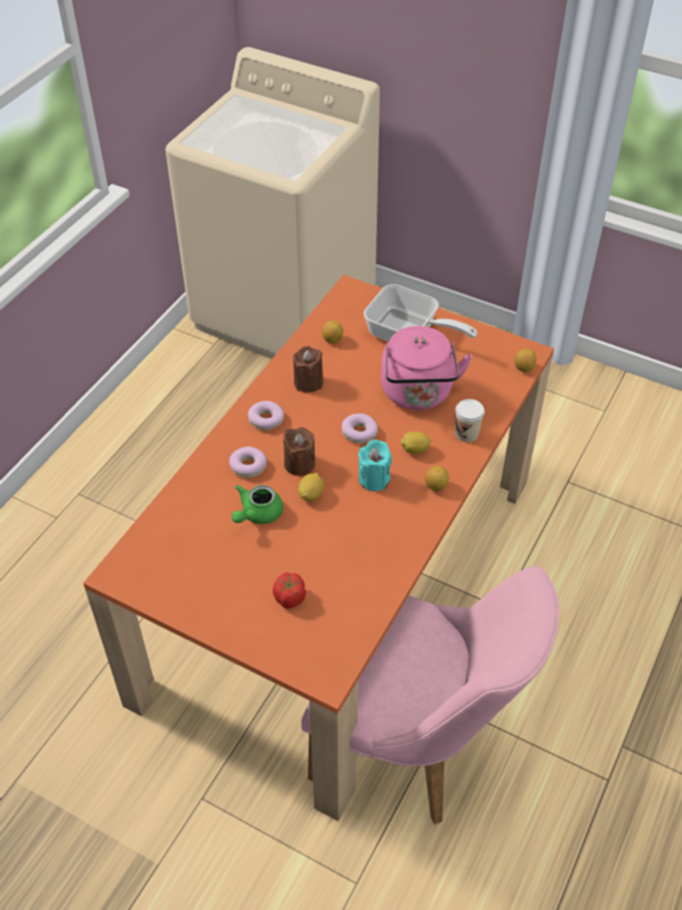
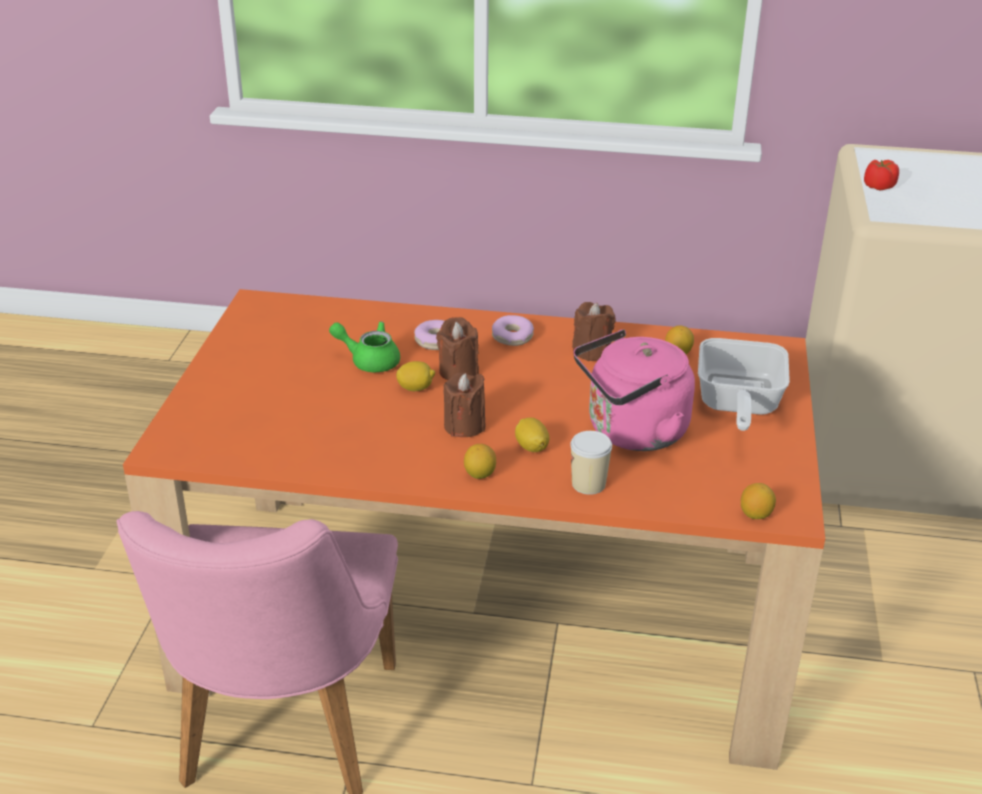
camera: 70 degrees right, 15 degrees down
(289, 598) = (261, 404): tomato -> tomato (878, 187)
(359, 432) = (534, 401): donut -> none
(374, 479) = (464, 426): turquoise candle -> brown candle

